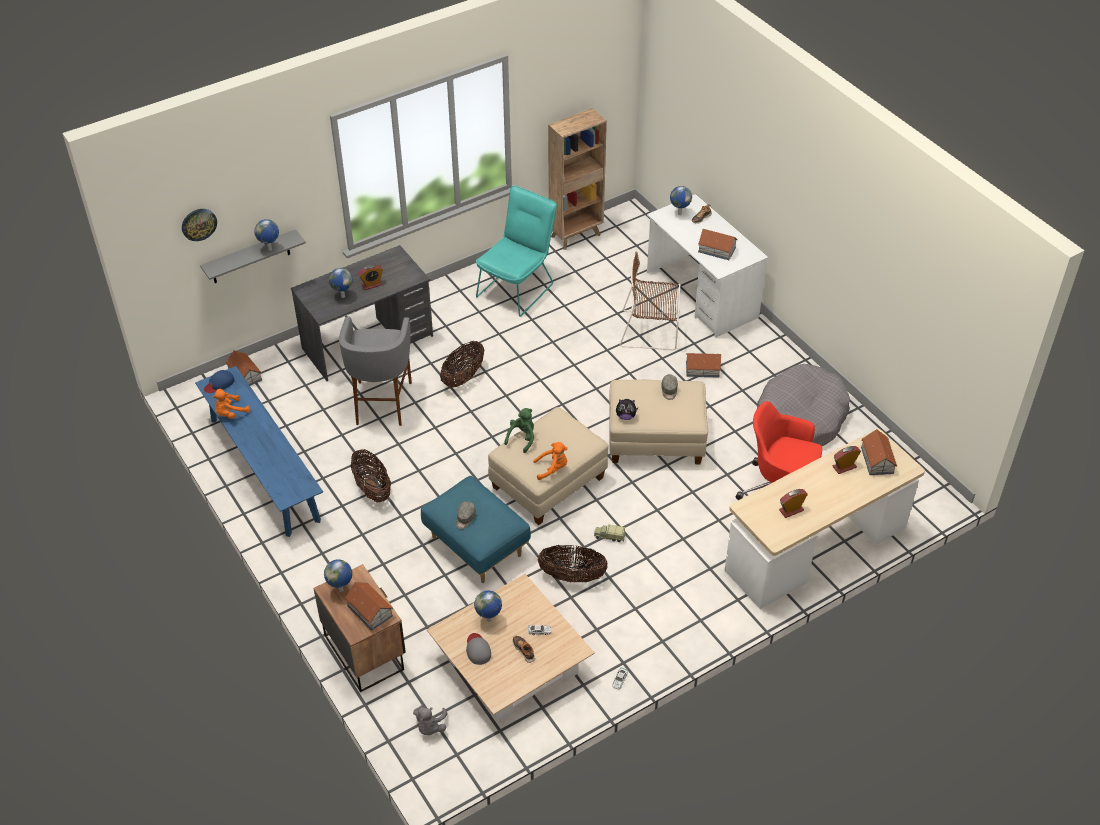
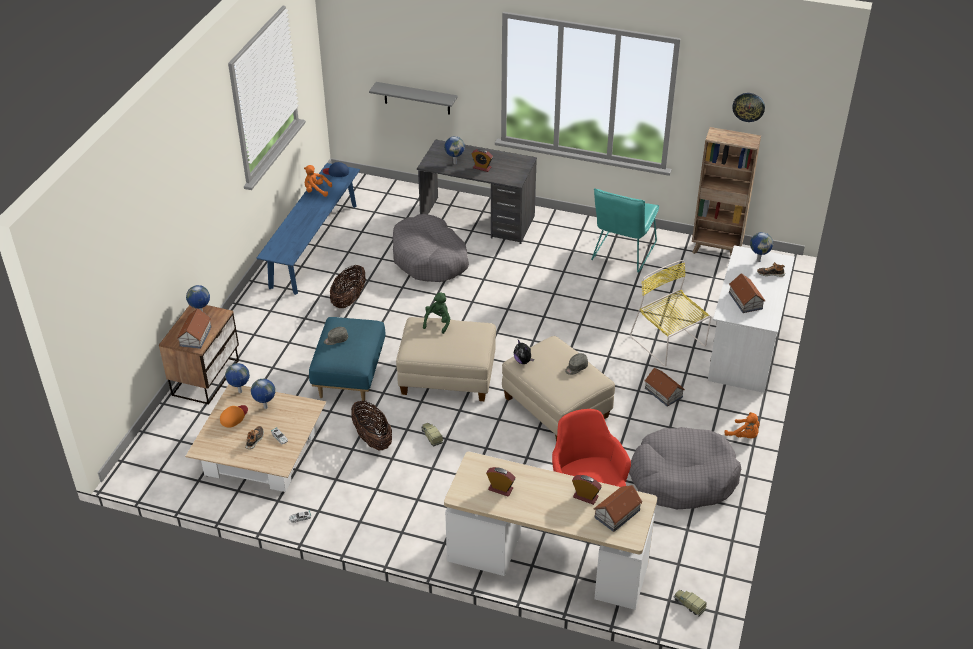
camera: 50 degrees right, 5 degrees down
(199, 224) = (380, 47): wall clock -> wall clock (748, 106)
(245, 374) = (385, 190): toy house -> none
(270, 249) = (425, 97): globe -> globe (240, 392)
(382, 403) = (430, 259): grey stool -> grey dog bed
(430, 727) = (171, 444): grey plush toy -> none
(463, 377) = (499, 280): basket -> none
(478, 649) = (234, 416): grey cap -> orange cap
(518, 288) = (621, 254): turquoise chair -> turquoise chair turned 120 degrees clockwise
(522, 438) = (438, 322): green plush toy -> green plush toy turned 60 degrees counterclockwise
(552, 468) = (427, 353): orange plush toy -> orange plush toy (744, 436)
(651, 330) = (669, 343): brown chair -> yellow chair
(924, 496) = (689, 605): none -> toy truck

